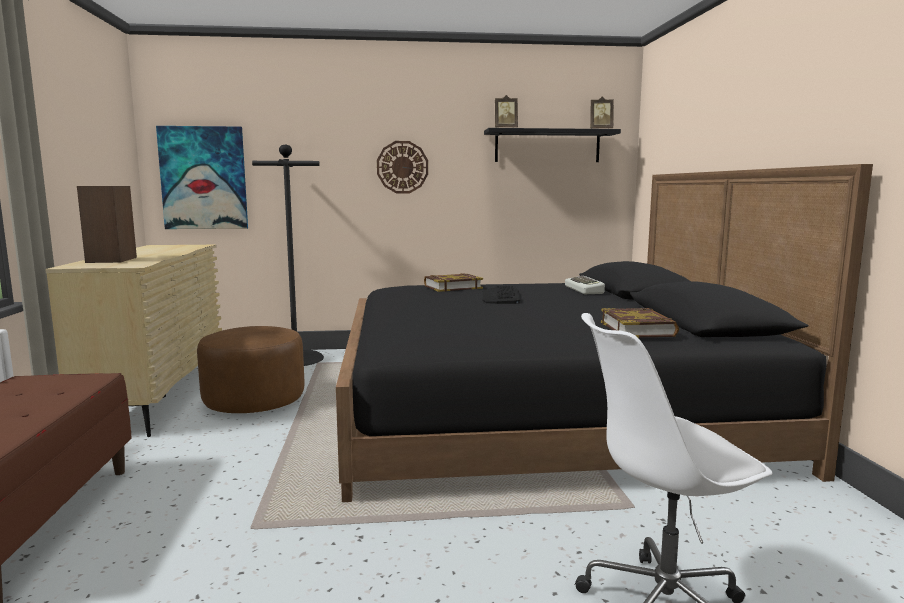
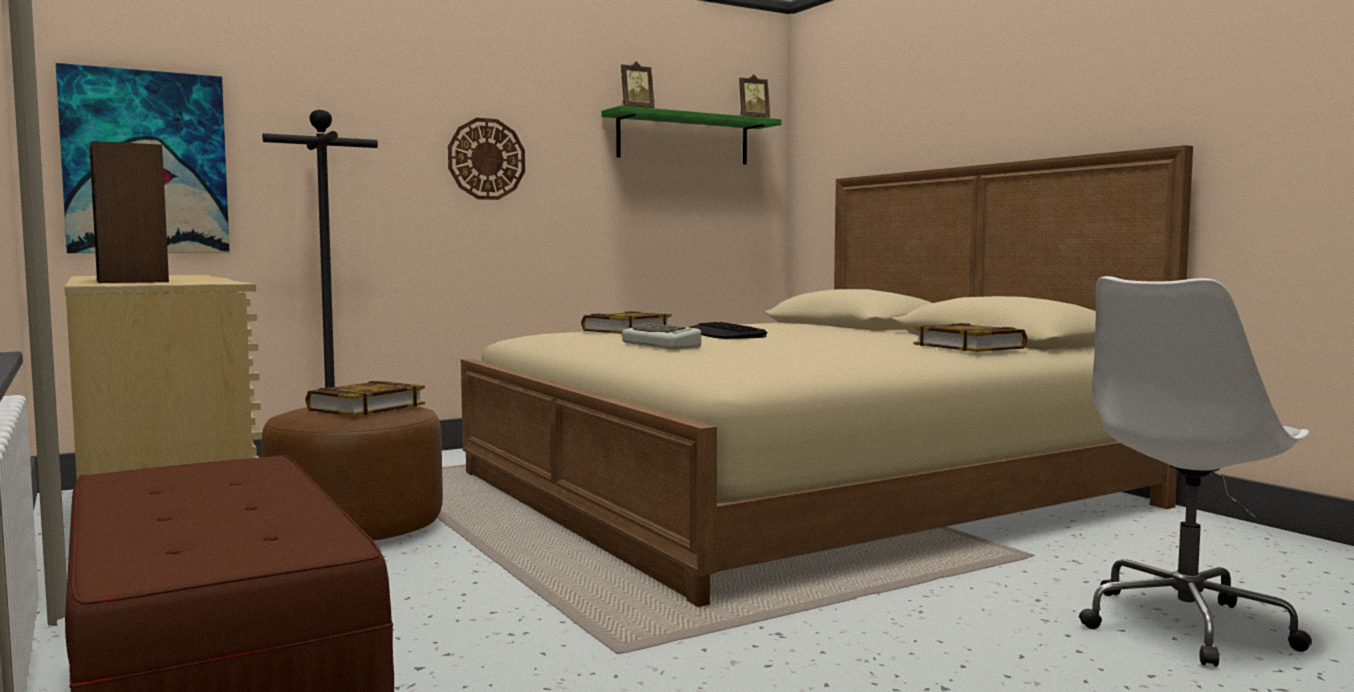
camera: 25 degrees left, 5 degrees down
(256, 332) = (366, 407): none -> book
(541, 410) = (794, 488): black bed -> beige bed
(547, 146) = (683, 139): black shelf -> green shelf
(585, 290) = (804, 325): keyboard -> keyboard (663, 345)

